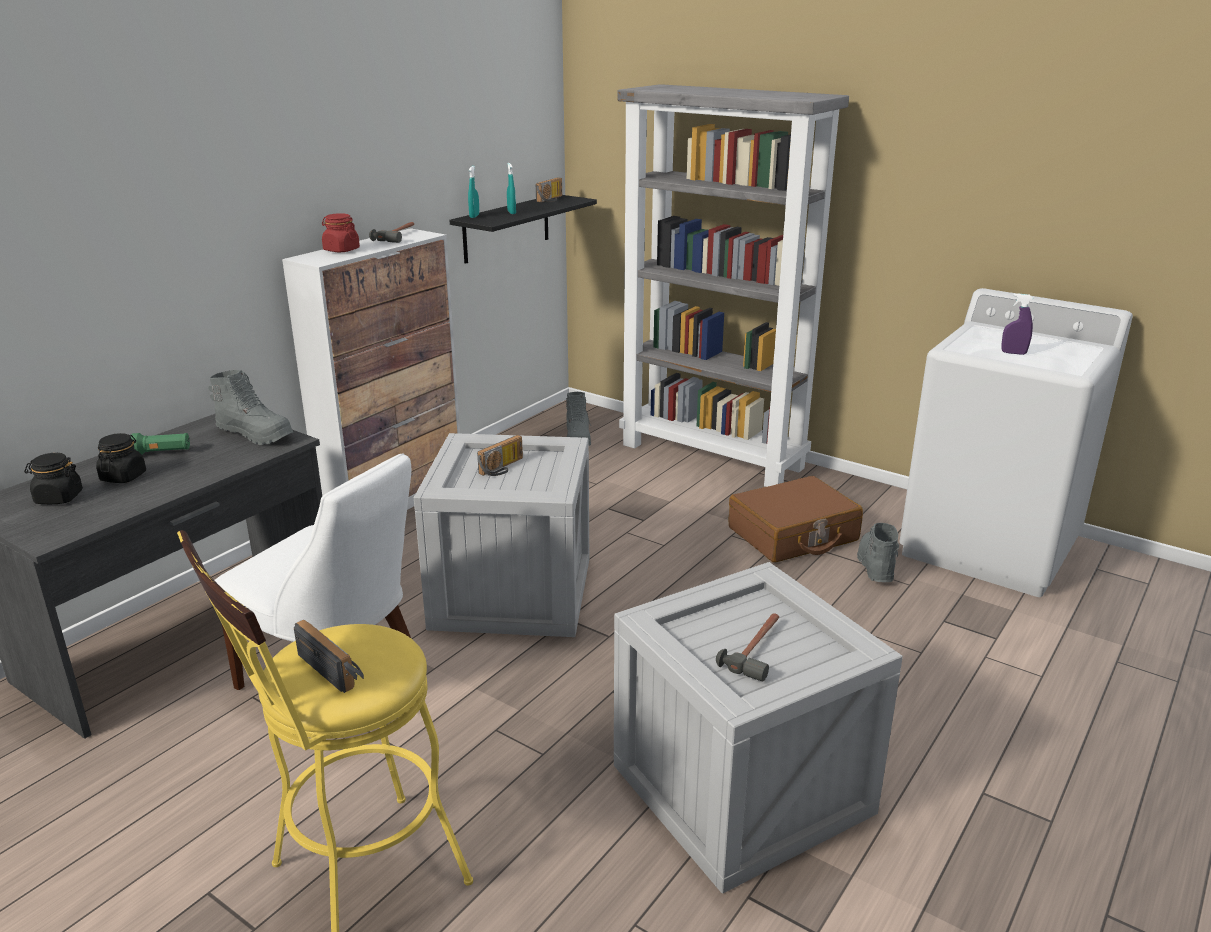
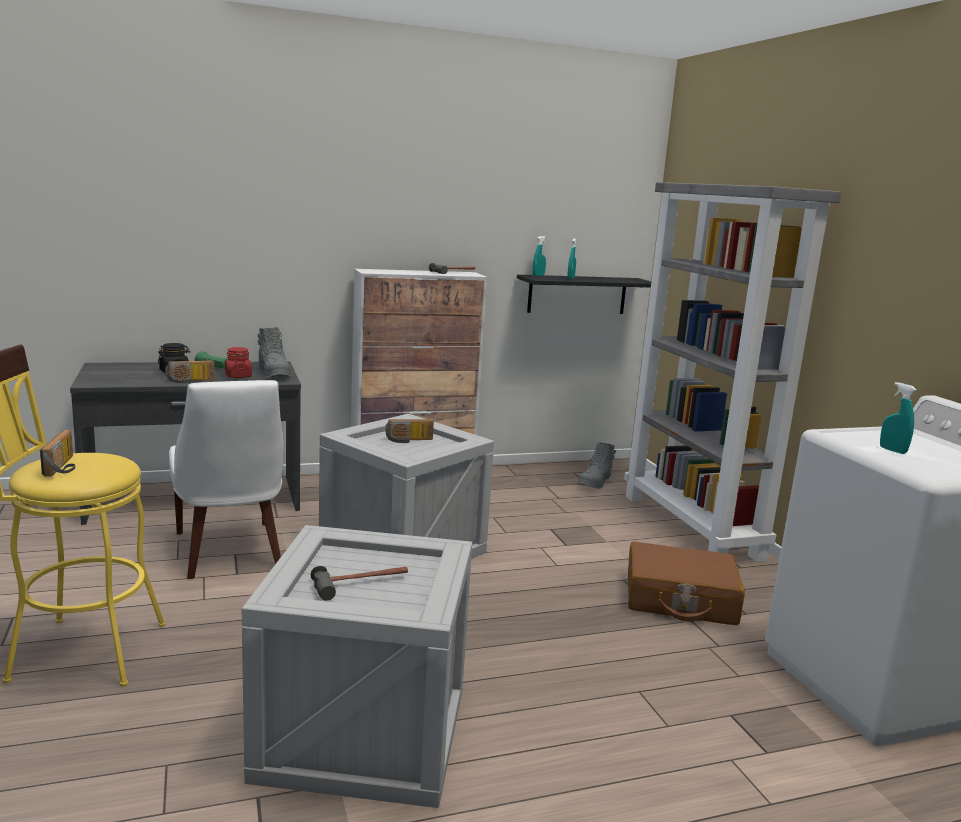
camera: 35 degrees right, 10 degrees down
(58, 498) = (130, 371): black jar -> none
(341, 250) = (398, 271): red jar -> red jar (238, 376)
(552, 199) = (624, 278): radio -> radio (190, 381)
(875, 566) = (724, 649): grey boot -> none
(1013, 353) = (892, 450): purple spray bottle -> turquoise spray bottle

